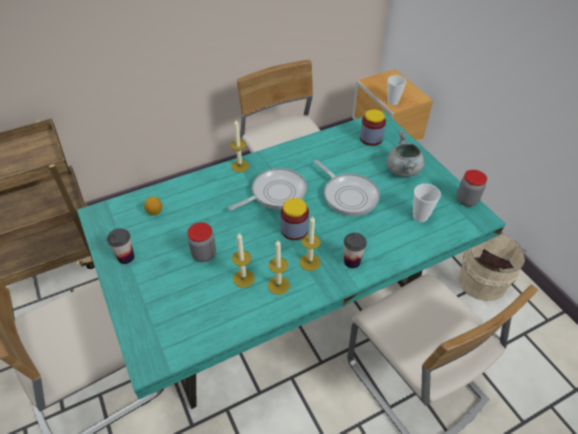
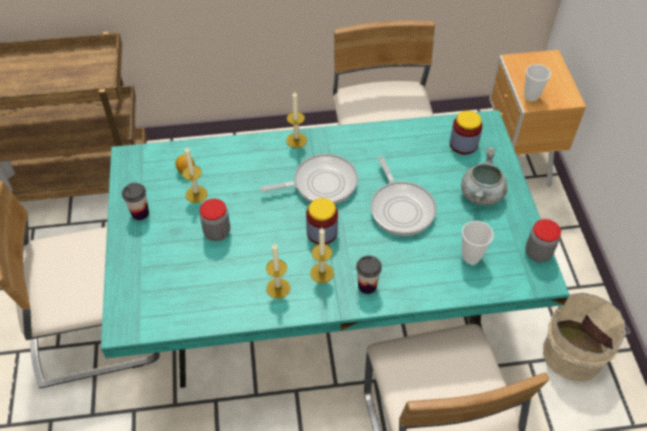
camera: 20 degrees right, 5 degrees up
(243, 278) = (246, 270): candle -> candle (196, 194)

